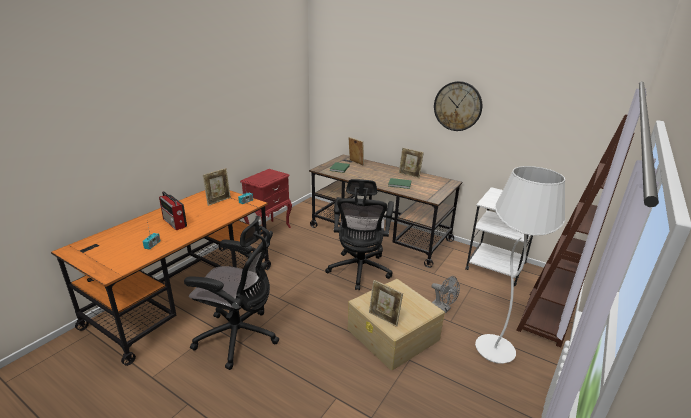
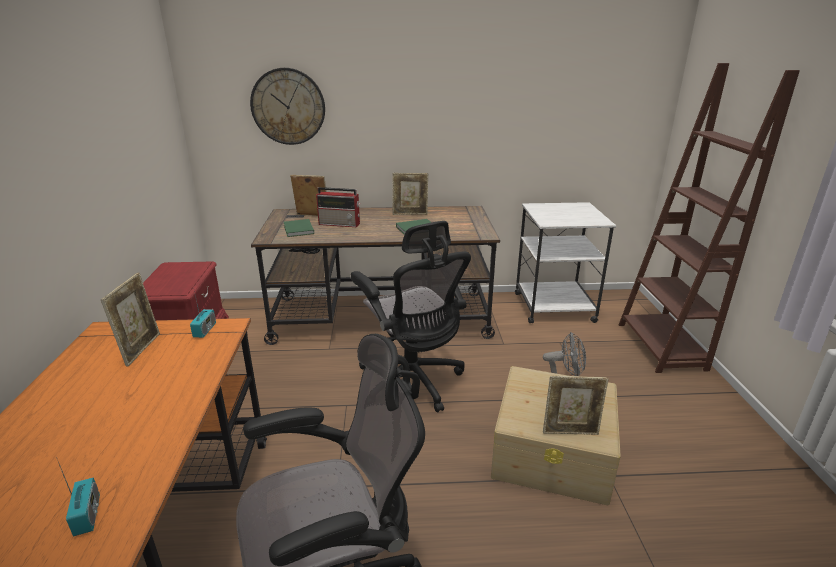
camera: 35 degrees left, 0 degrees up
(175, 223) = (87, 435): radio -> radio (340, 224)
(457, 106) = (462, 95): wall clock -> wall clock (288, 106)
(494, 350) = (667, 408): white floor lamp -> none

